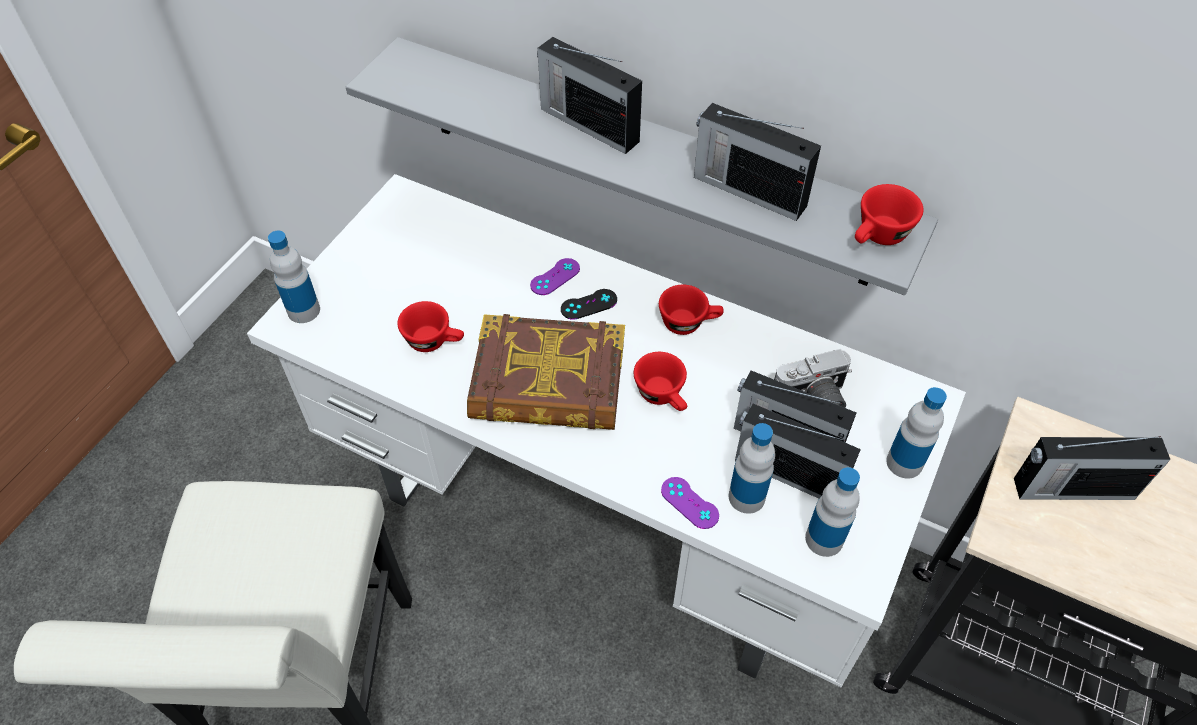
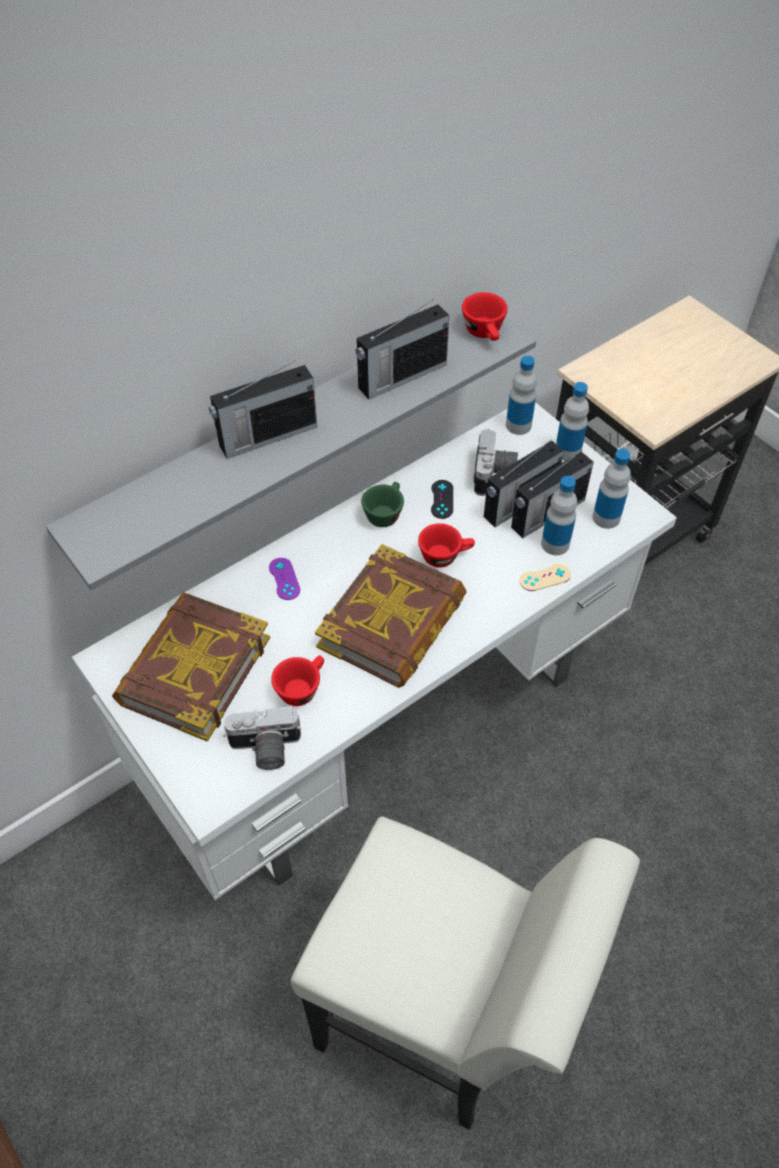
camera: 65 degrees left, 0 degrees up
(304, 310) = (201, 782): bottle -> bottle (518, 425)
(354, 341) = (265, 749): none -> camera
(417, 256) = (194, 670): none -> book
(589, 304) = (328, 567): black game controller -> black game controller (442, 499)
(689, 322) = (384, 513): red cup -> green cup
(689, 503) = (545, 577): purple game controller -> beige game controller
(1071, 488) = (635, 380): radio -> none

